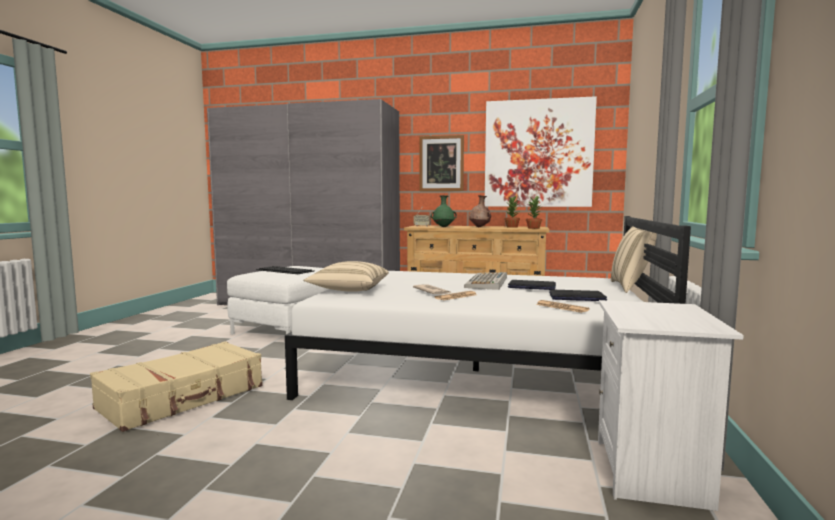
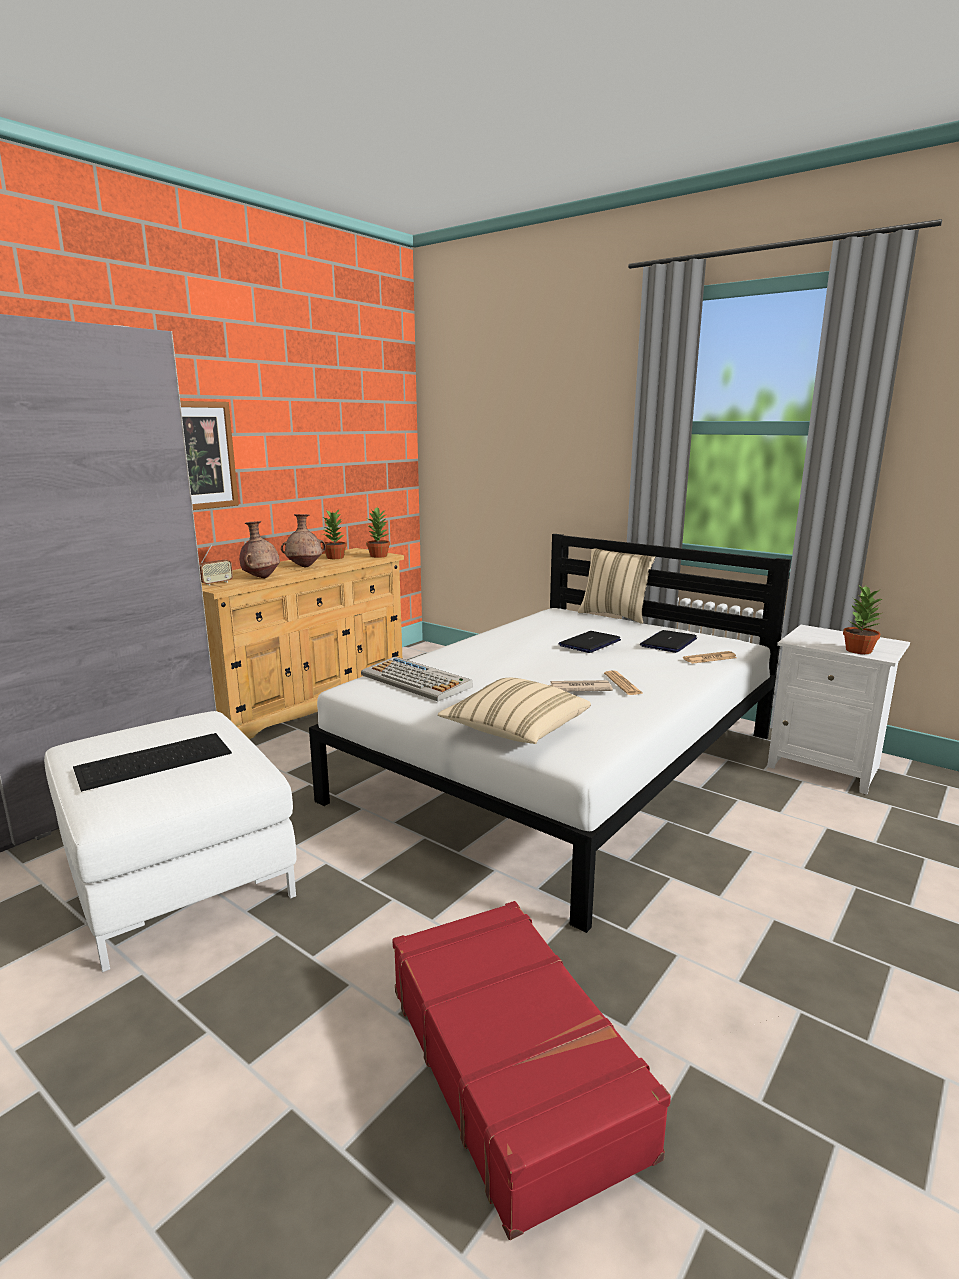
camera: 65 degrees left, 10 degrees up
(183, 398) = (514, 1065): beige suitcase -> red suitcase
(443, 227) = (261, 577): green vase -> brown vase
(487, 282) = (543, 653): keyboard -> keyboard (417, 681)
(538, 153) = (332, 437): picture -> none
(634, 317) = (858, 650): none -> potted plant

